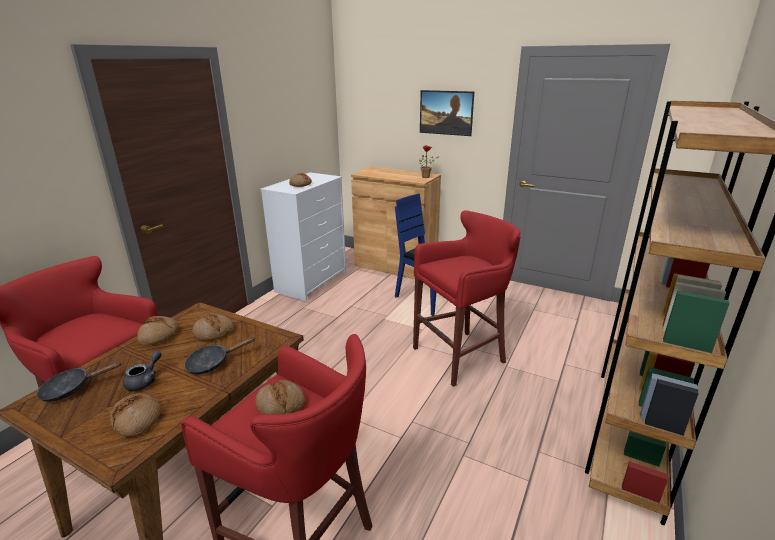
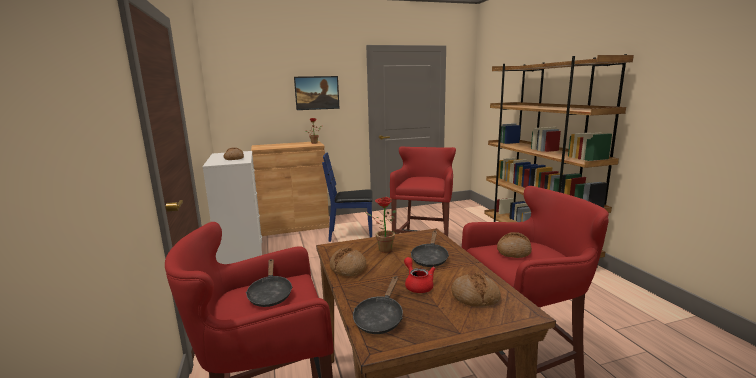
camera: 45 degrees left, 10 degrees down
(92, 329) = (270, 294): none -> black frying pan
(145, 380) = (417, 285): grey teapot -> red teapot
(214, 332) = (382, 249): bread -> potted plant

